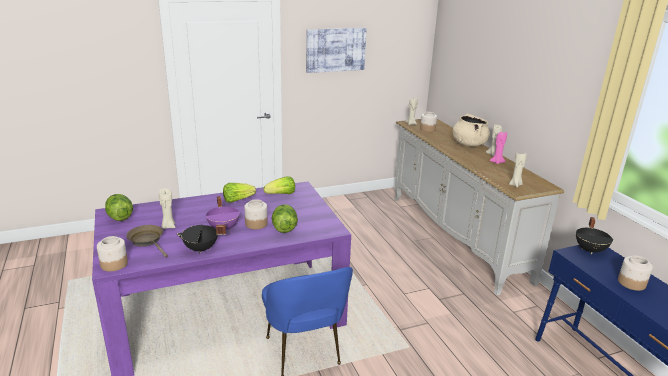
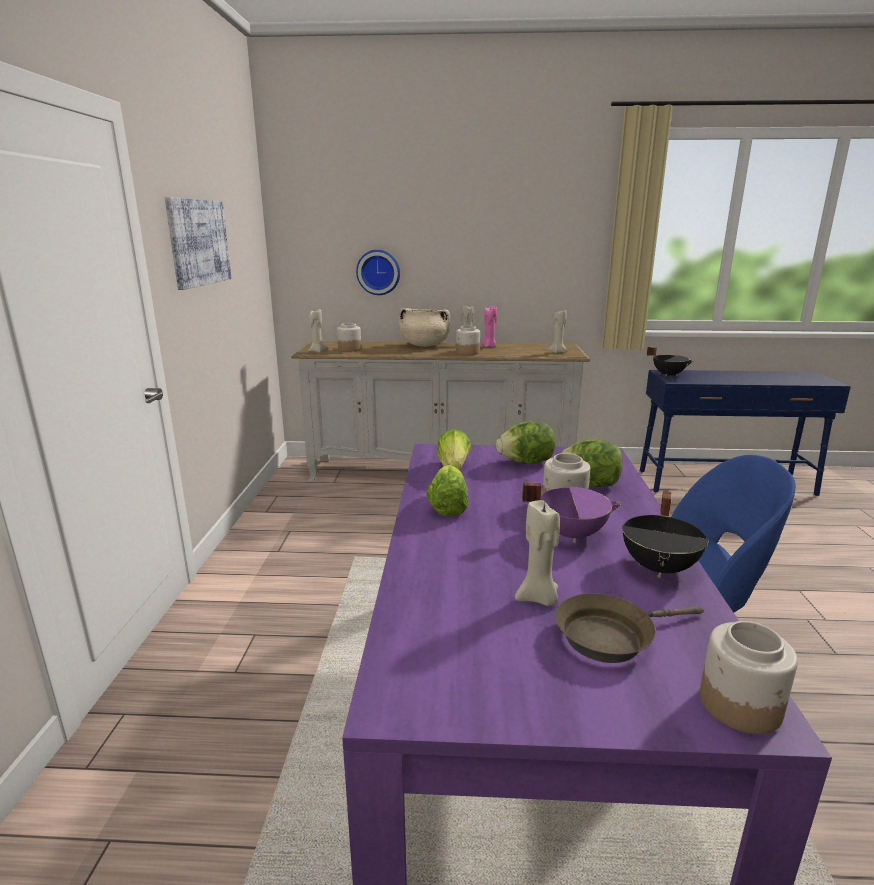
camera: 65 degrees left, 5 degrees down
(120, 217) = (444, 679): lettuce -> lettuce (526, 462)
(471, 84) = (378, 272): none -> wall clock
(631, 283) = (730, 377): jar -> jar (467, 352)

